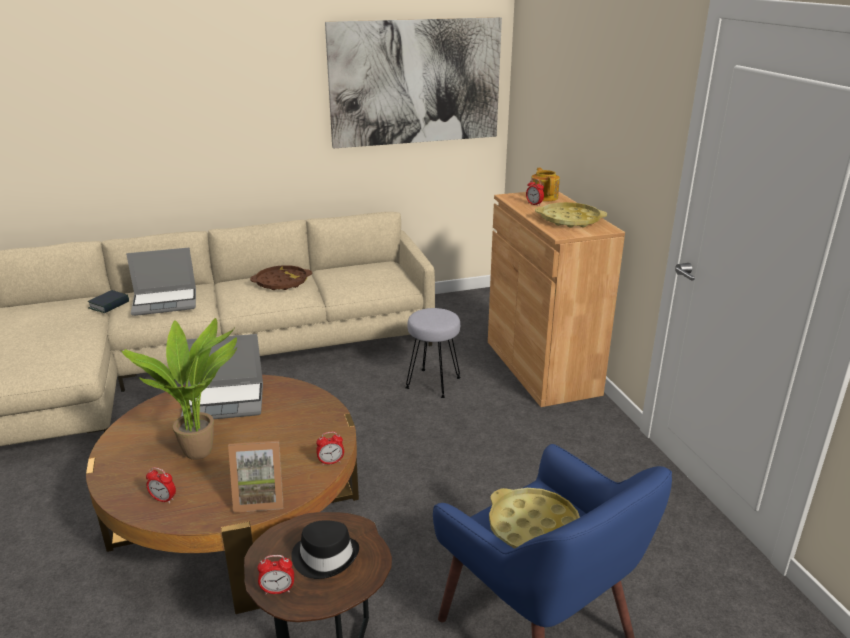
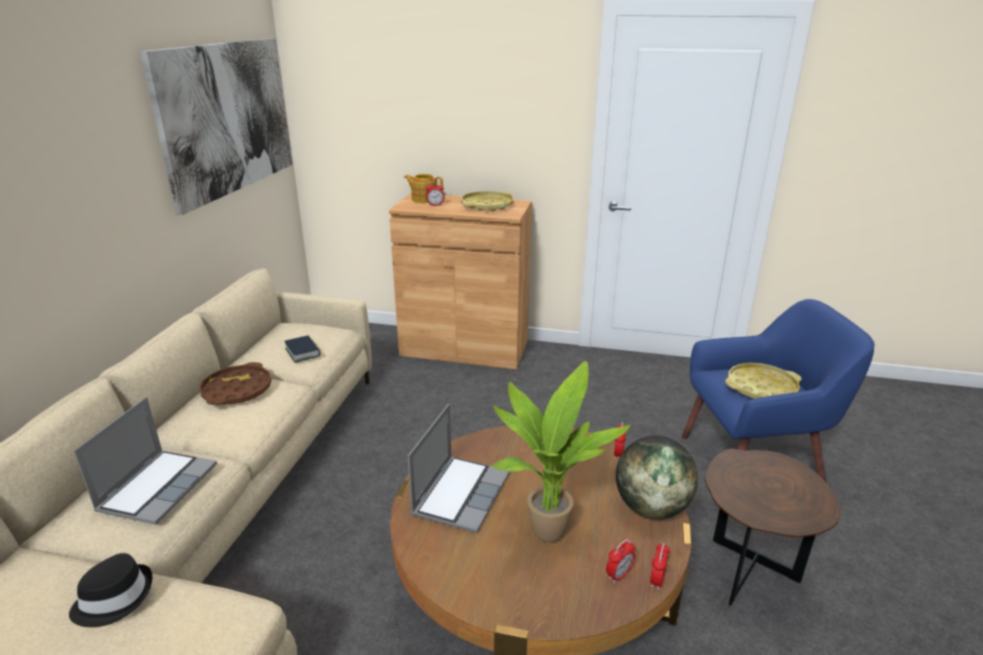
camera: 60 degrees left, 0 degrees up
(109, 305) = (74, 546): book -> book (302, 352)
(260, 498) = (651, 508): picture frame -> globe
(278, 590) = (803, 517): alarm clock -> alarm clock (657, 580)
(325, 557) = (767, 482): black hat -> black hat (114, 598)
(433, 383) = (431, 403): grey stool -> none

